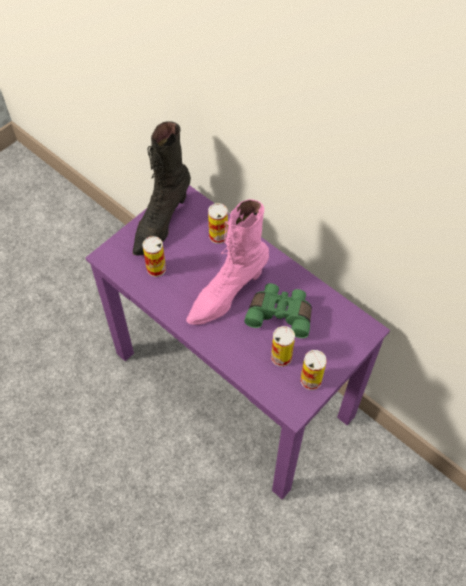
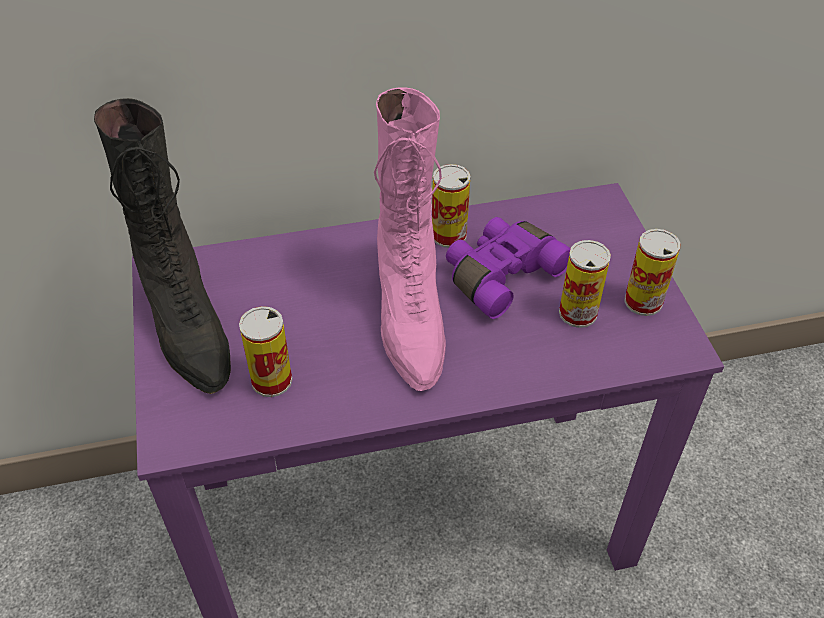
camera: 55 degrees left, 10 degrees down
(218, 236) = (290, 269): can -> can (449, 235)
(280, 314) = (500, 274): green binoculars -> purple binoculars

